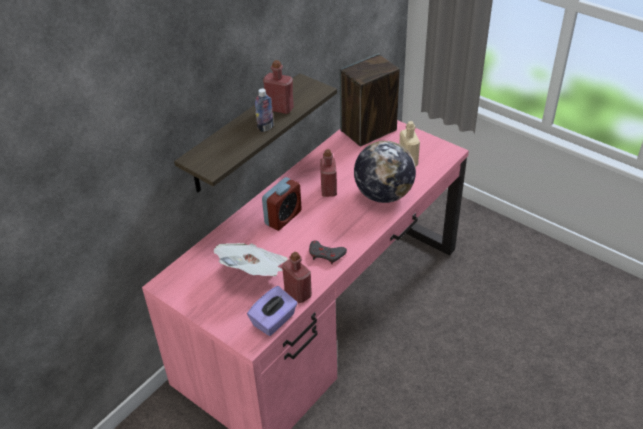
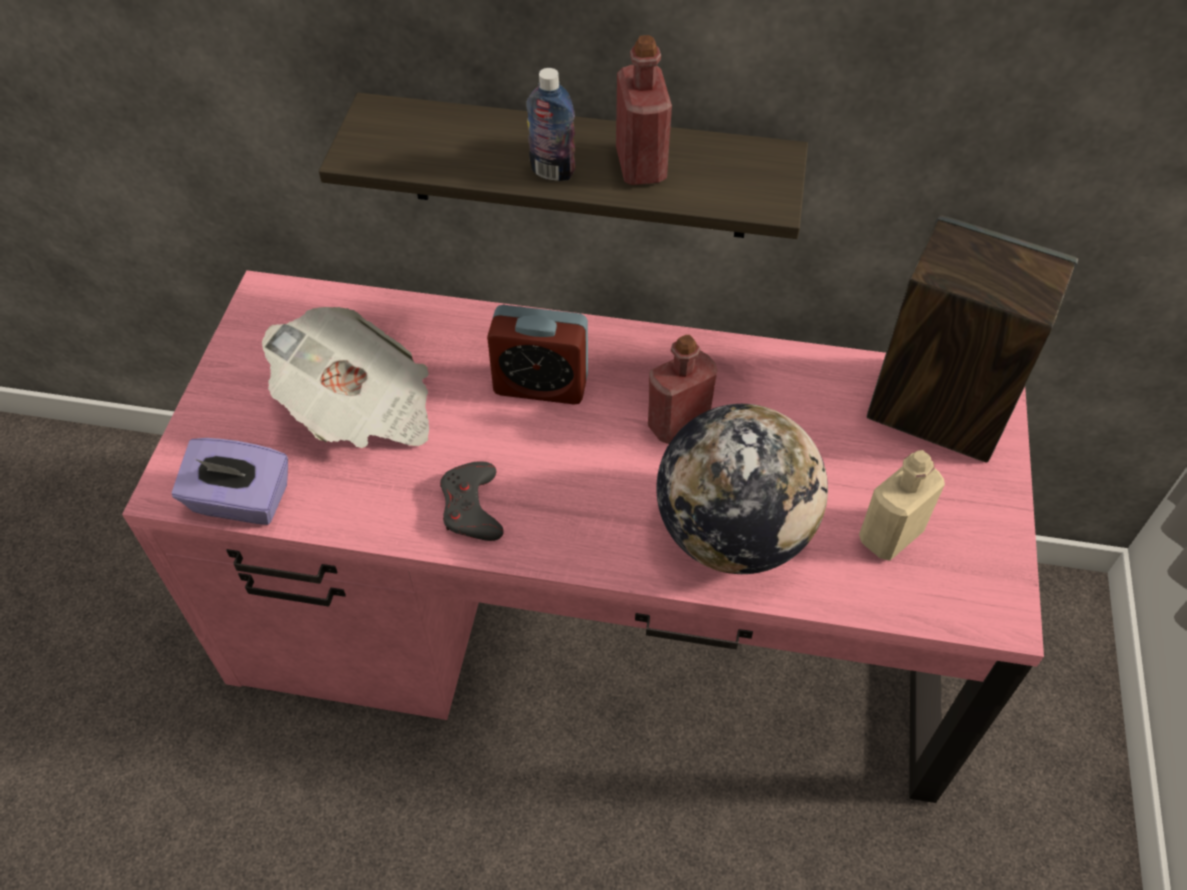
camera: 60 degrees right, 10 degrees up
(298, 293) = (333, 508): red bottle -> none

